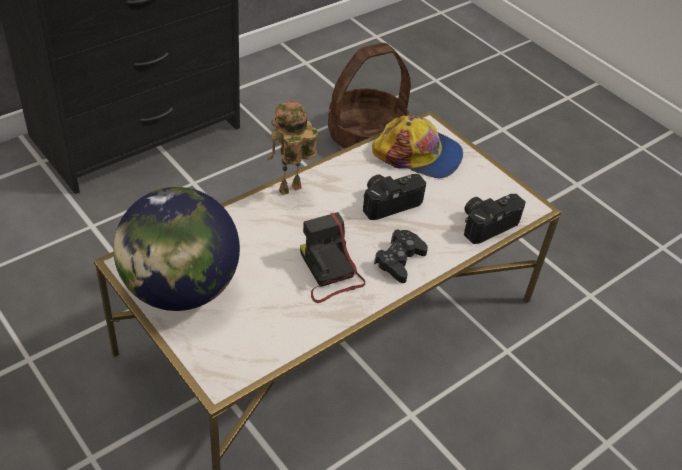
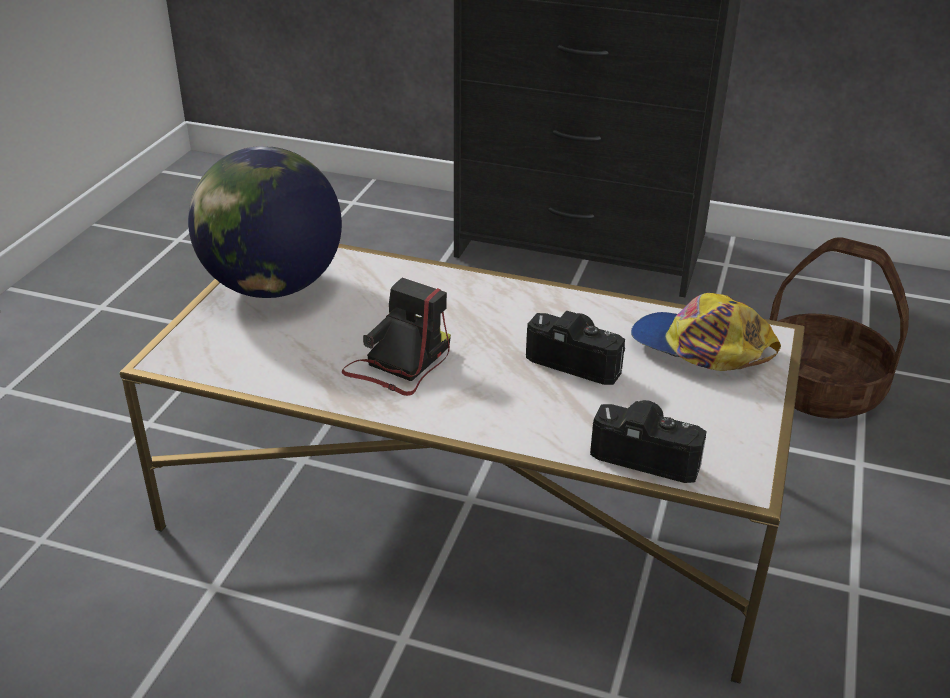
camera: 60 degrees right, 10 degrees down
(290, 191) = (499, 289): toy robot -> none
(399, 260) = (482, 405): black game controller -> none
(418, 154) = (700, 348): cap -> cap turned 135 degrees clockwise

